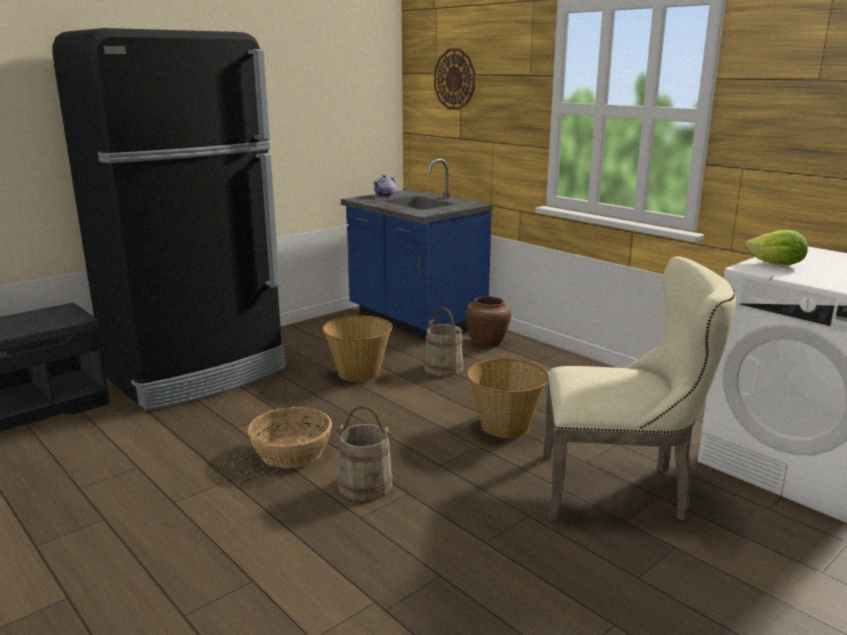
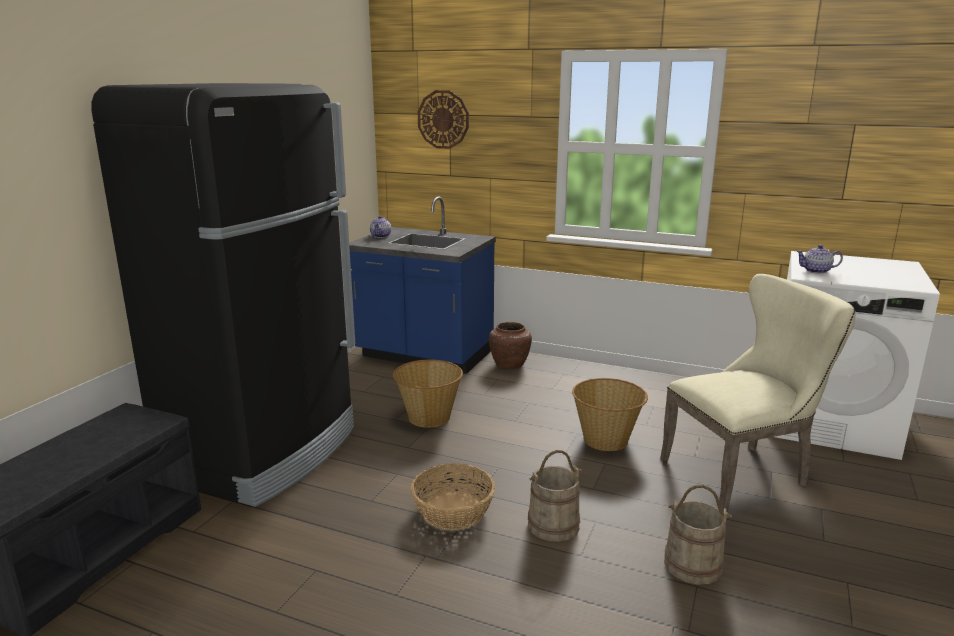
camera: 25 degrees left, 0 degrees up
(444, 368) = (499, 397): beige bucket -> beige bucket (693, 565)
(776, 265) = (816, 271): lettuce -> teapot

